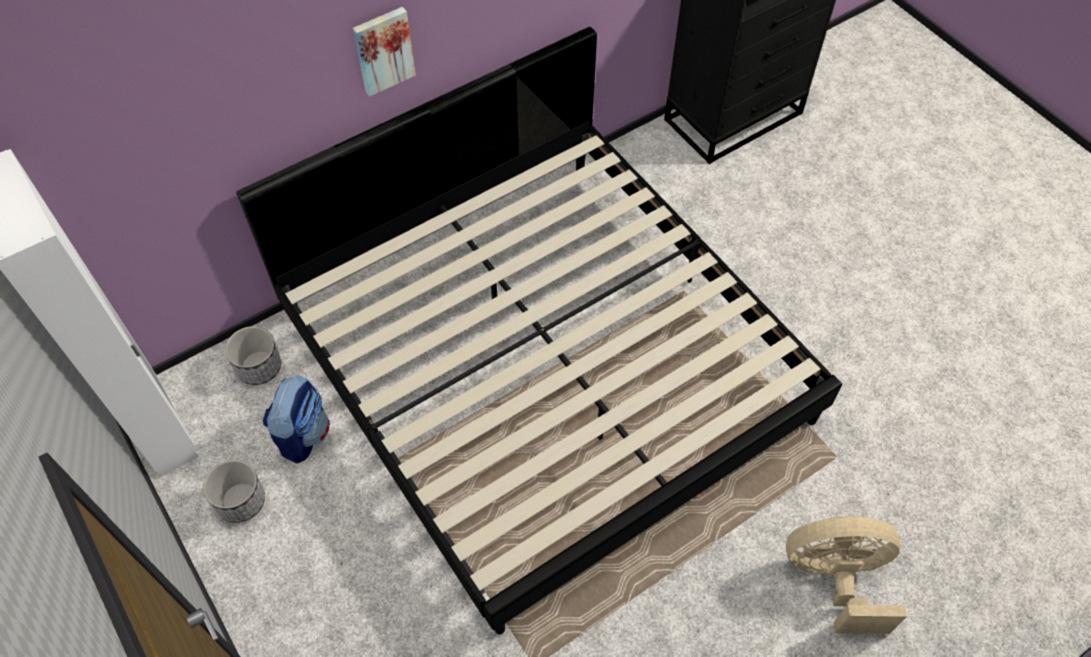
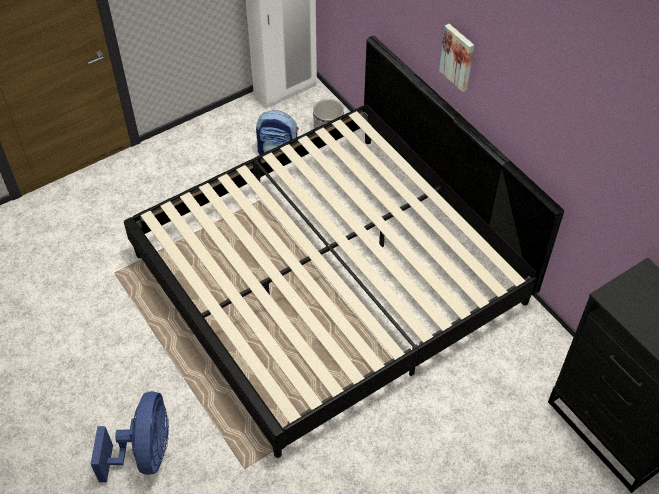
camera: 90 degrees right, 5 degrees down
(241, 501) = (235, 131): planter -> none
(835, 579) = (145, 453): beige fan -> blue fan

